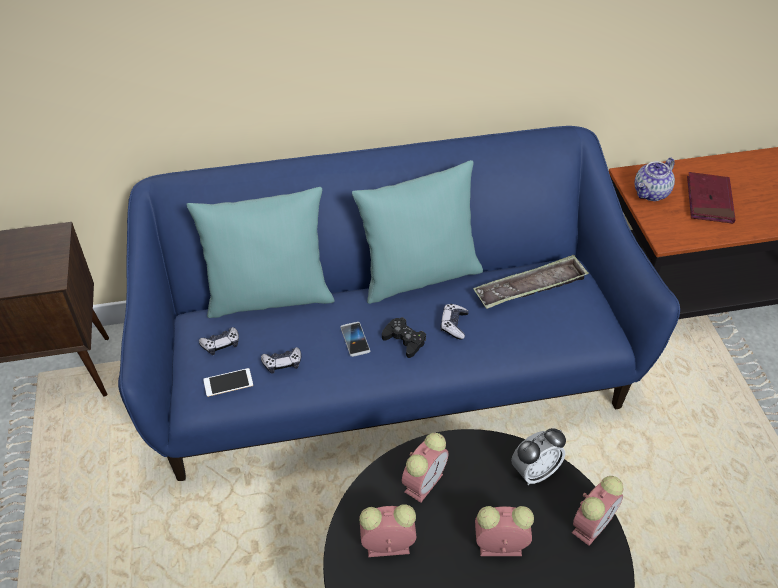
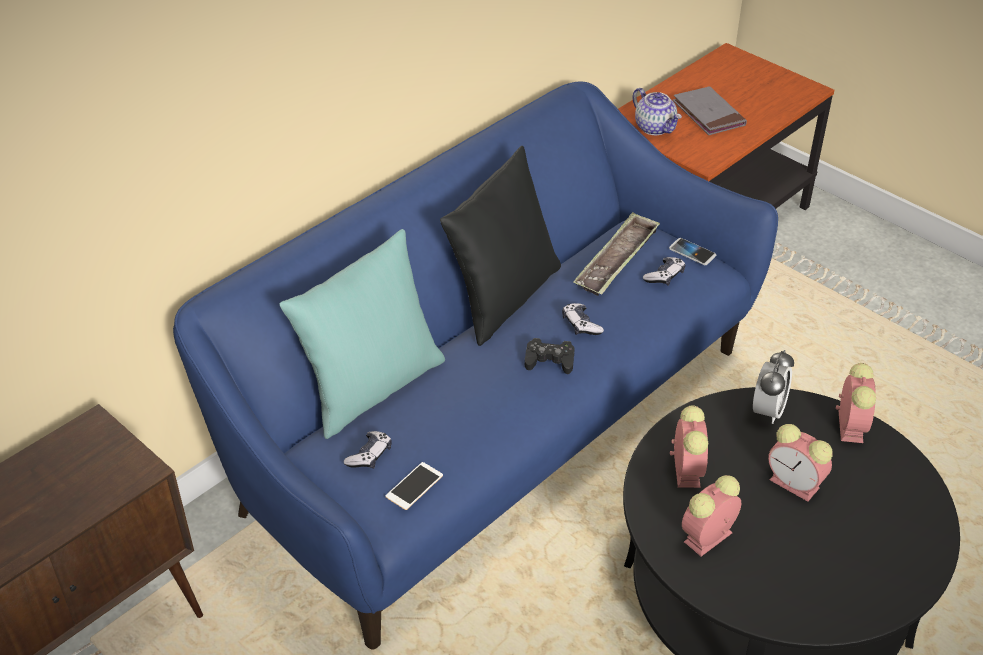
camera: 35 degrees left, 5 degrees down
(282, 363) = (452, 440): game controller -> game controller (664, 276)
(355, 339) = (502, 383): phone -> phone (692, 252)
(419, 276) = (503, 298): turquoise pillow -> black pillow
(498, 546) = (796, 484): alarm clock -> alarm clock turned 105 degrees counterclockwise
(651, 193) = (655, 128): teapot -> teapot turned 45 degrees counterclockwise
(709, 200) = (708, 114): red book -> grey book

